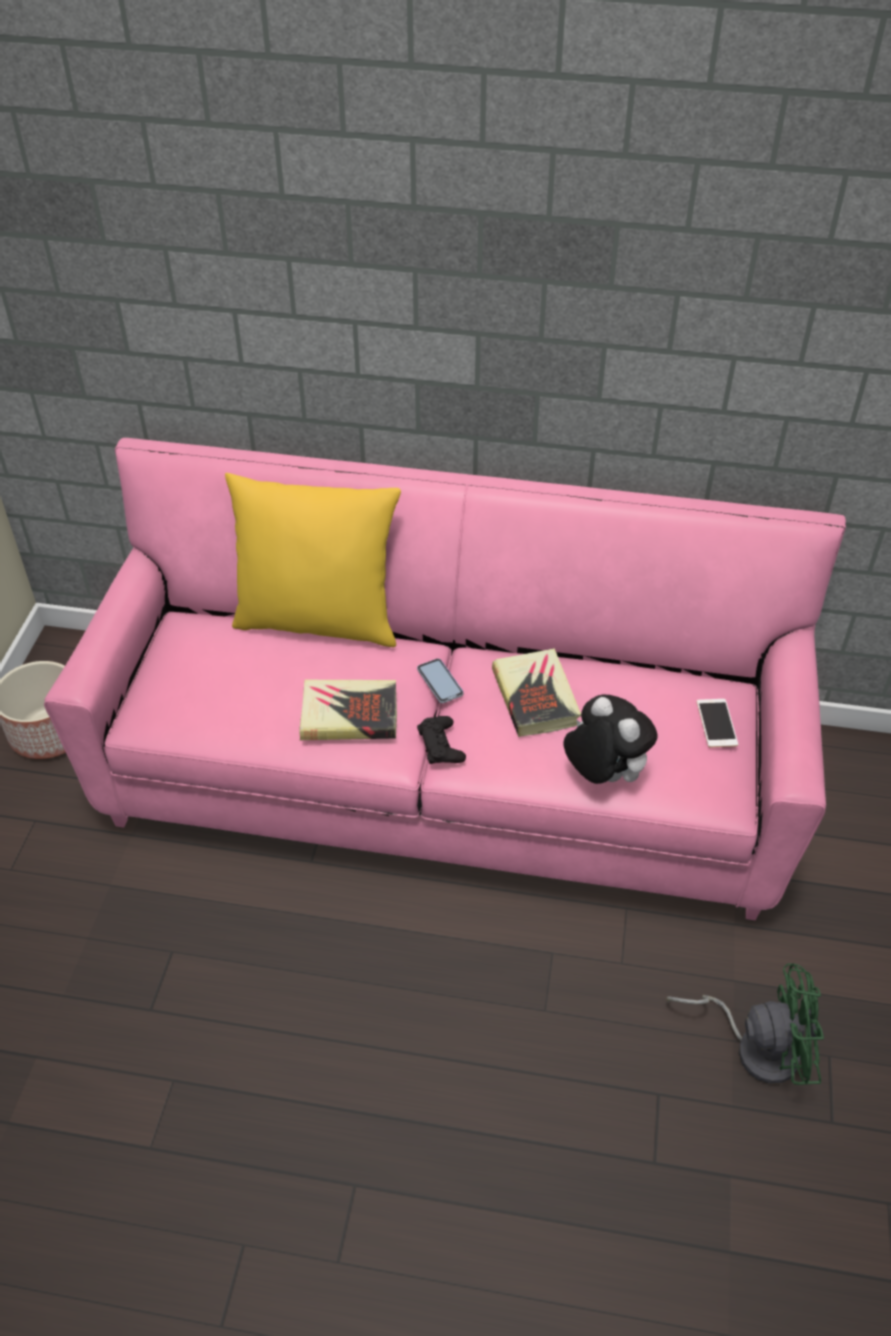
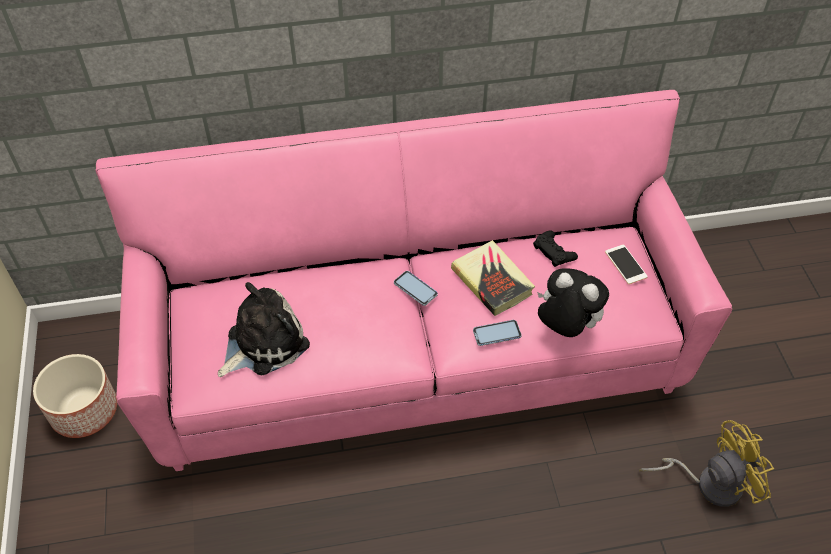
camera: 20 degrees left, 5 degrees up
(235, 691) = (263, 342): none -> plush toy
(318, 621) = (300, 266): yellow pillow -> none
(349, 715) = (361, 336): book -> none
(441, 745) = (439, 339): black game controller -> black game controller (554, 252)
(512, 758) = (497, 333): none -> phone
(756, 1046) = (709, 483): green fan -> yellow fan

